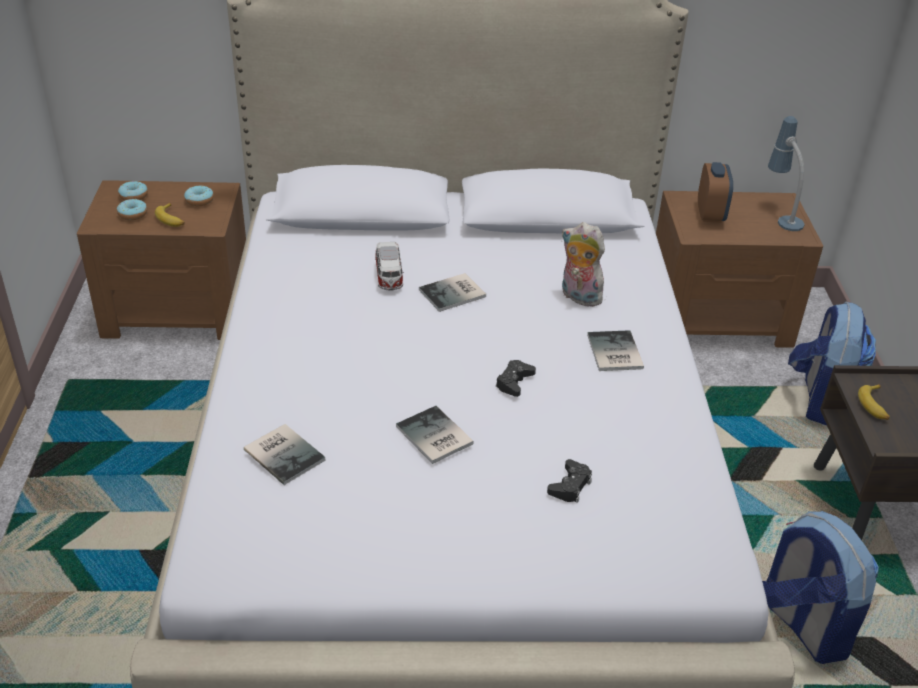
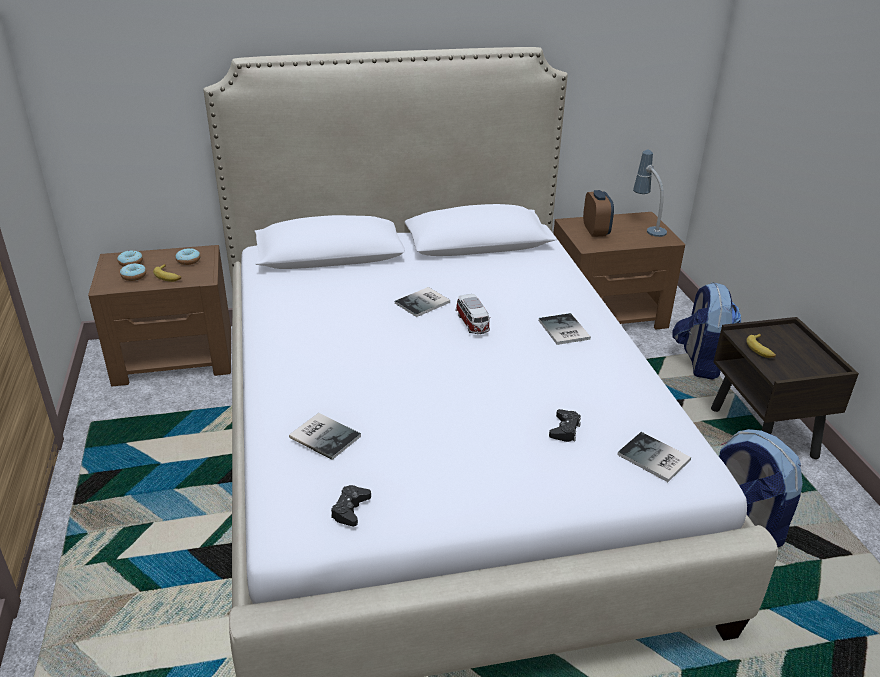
camera: 10 degrees left, 5 degrees down
(389, 277) = (367, 296): toy car -> toy car (472, 324)
(433, 437) = (444, 408): book -> book (654, 459)
(514, 382) = (494, 360): black game controller -> black game controller (350, 509)
(578, 297) = (521, 295): plush toy -> none

